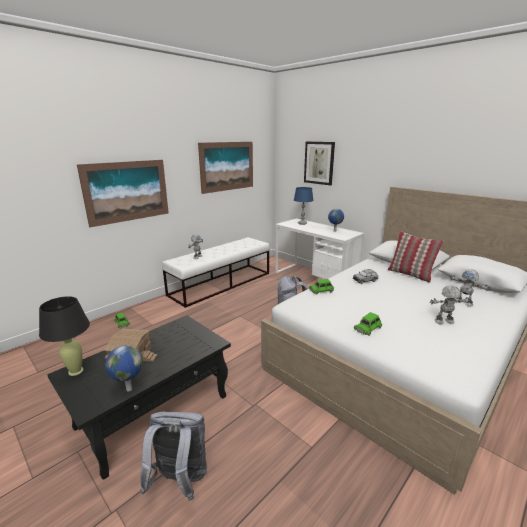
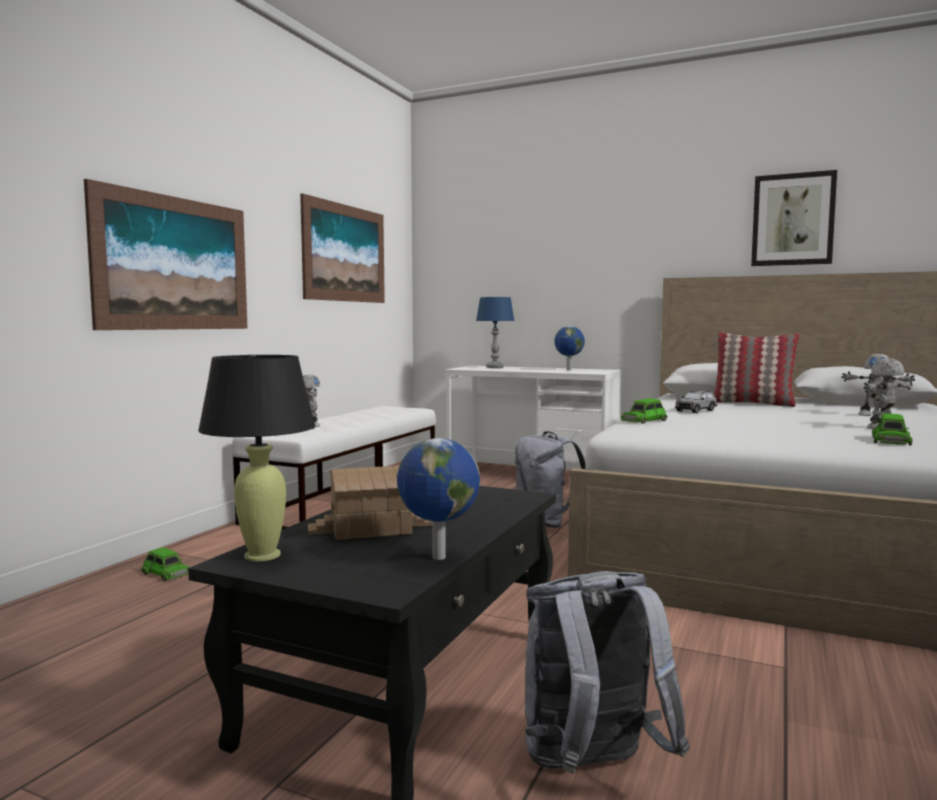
camera: 20 degrees left, 15 degrees down
(319, 163) = (515, 254): picture -> picture (792, 219)
(367, 328) = (789, 439): green toy car -> green toy car (891, 441)

